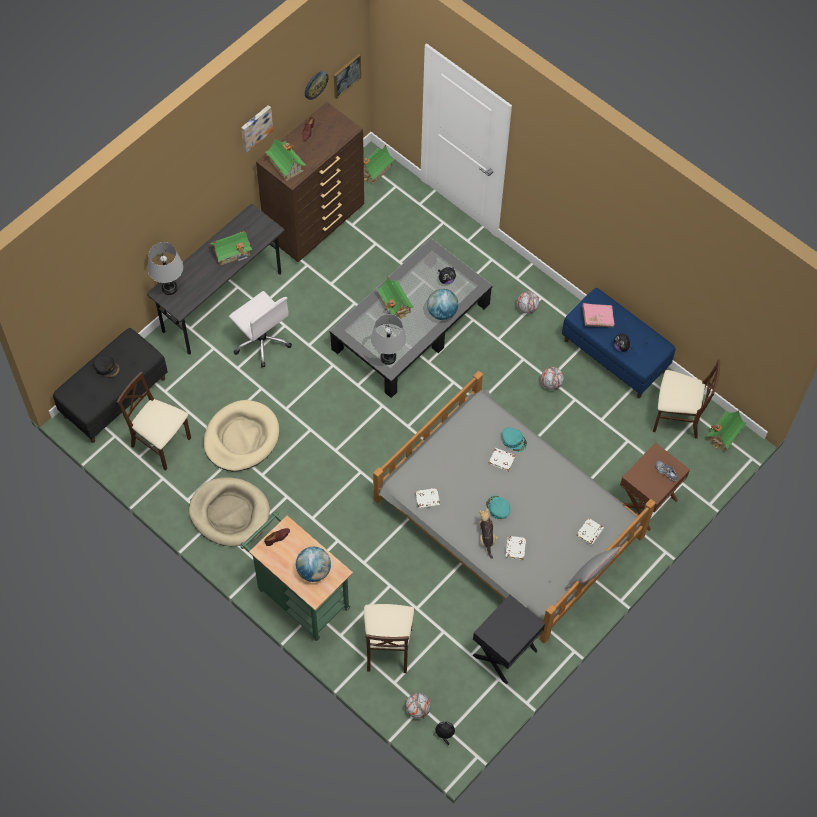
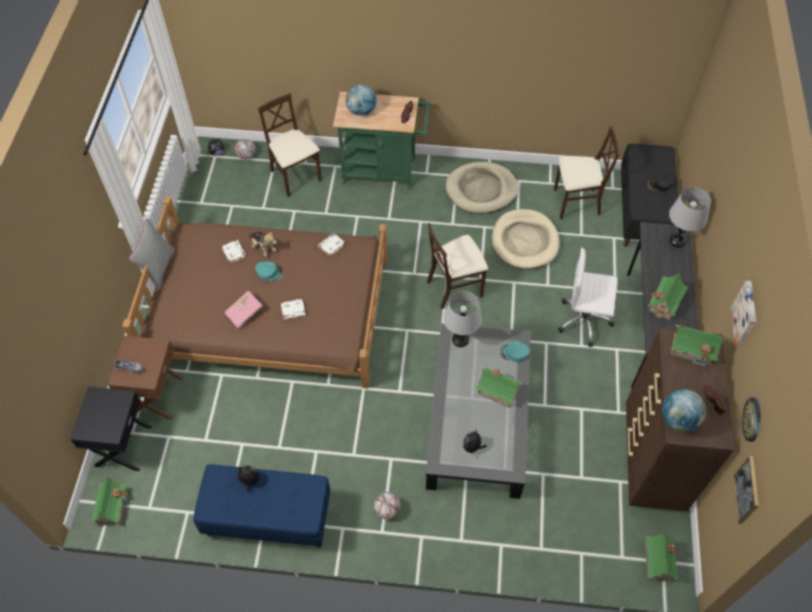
camera: 145 degrees right, 5 degrees down
(442, 312) = (449, 412): globe -> globe (678, 419)
(505, 653) = (206, 220): black nightstand -> black nightstand (122, 446)
(507, 517) = (270, 311): grey bed -> brown bed
(514, 440) = (294, 332): turquoise cap -> turquoise cap (514, 353)
(551, 383) = (311, 448): football -> none
(590, 532) = (178, 299): white book -> none
(597, 318) = (293, 496): pink book -> pink book (244, 313)
(677, 418) = (169, 493): beige chair -> beige chair (455, 287)

